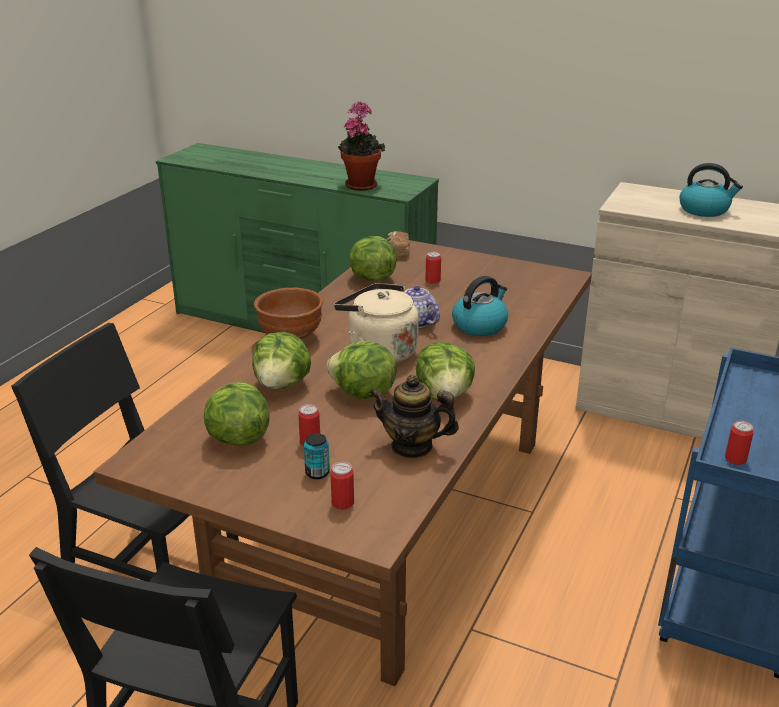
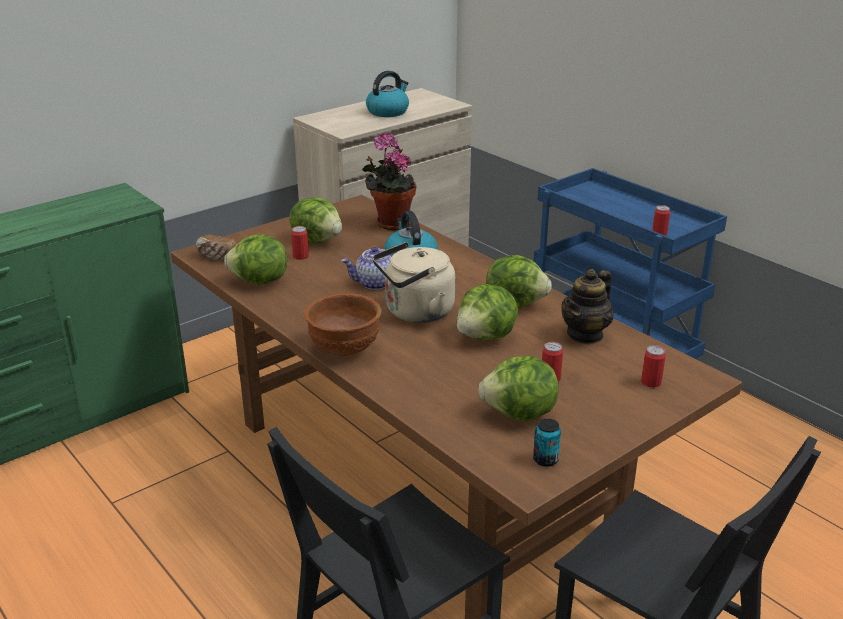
camera: 65 degrees left, 0 degrees up
(282, 385) = (437, 372): lettuce -> lettuce (317, 240)
(317, 473) = (601, 385): can -> can (545, 460)
(360, 185) = (80, 218): potted plant -> potted plant (390, 223)

